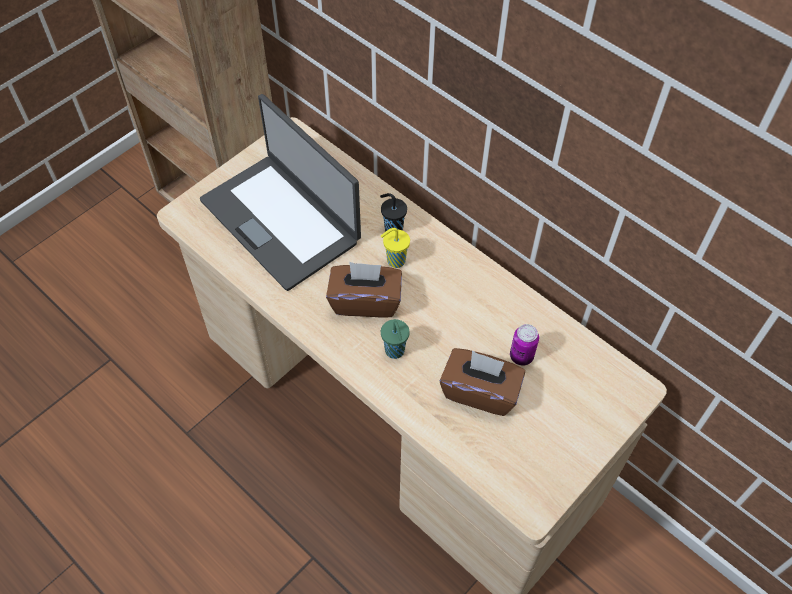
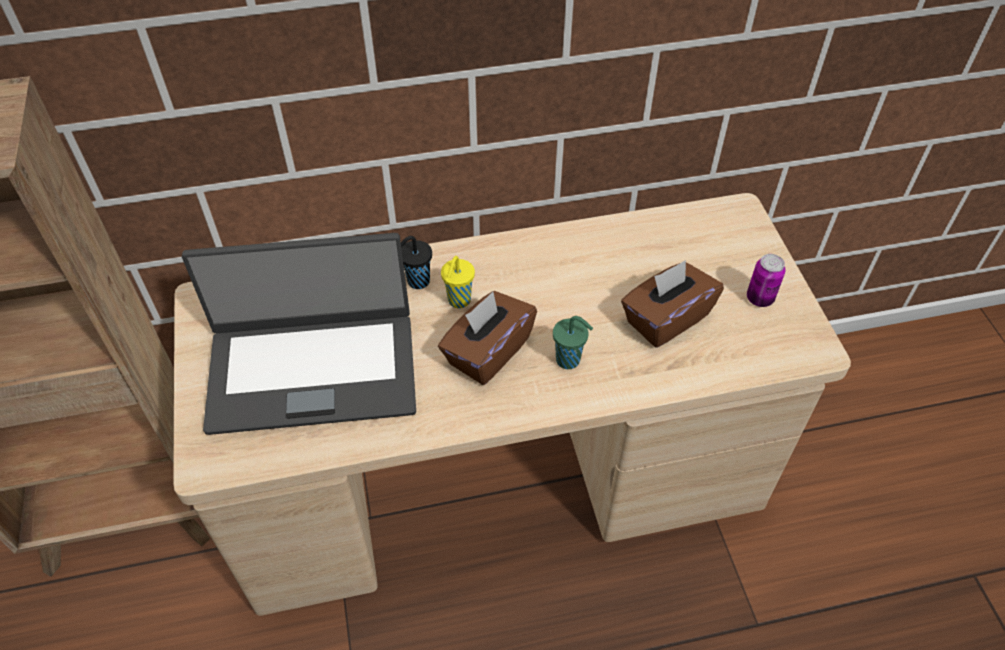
camera: 55 degrees left, 5 degrees down
(521, 356) = (649, 268): can -> can (759, 298)

